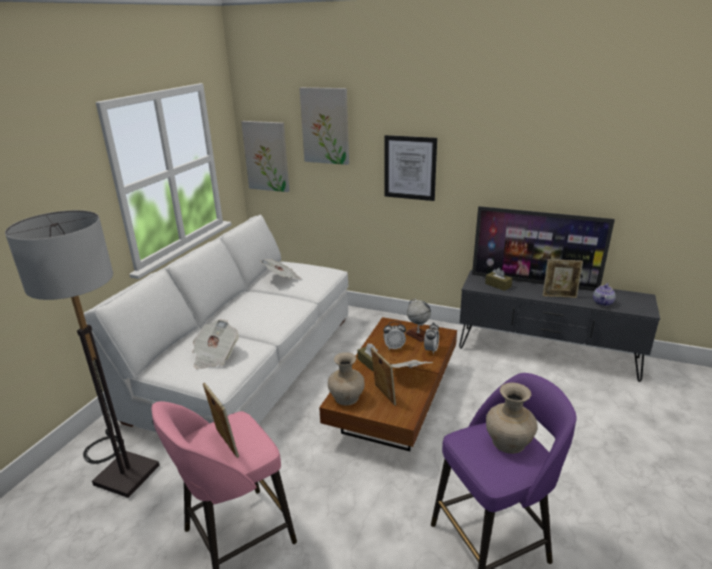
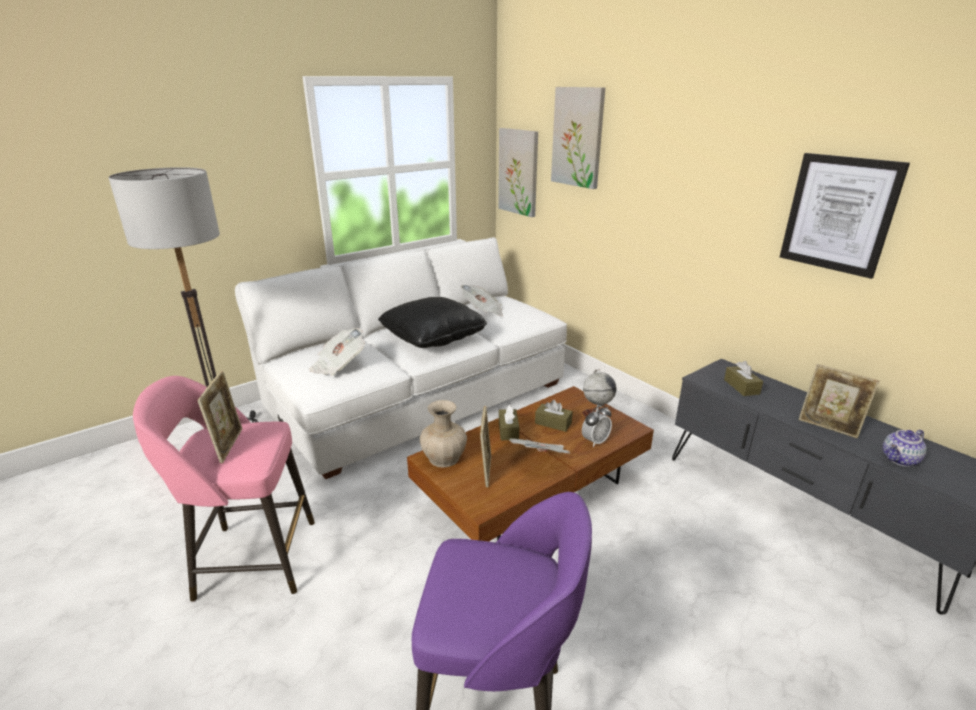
camera: 30 degrees right, 0 degrees up
(264, 310) = (433, 337): none -> black pillow
(394, 347) = (553, 423): alarm clock -> brown tissue box
(410, 168) = (664, 201): picture -> picture (839, 214)
(509, 442) = (511, 585): beige vase -> none
(533, 282) = (803, 398): television -> none

